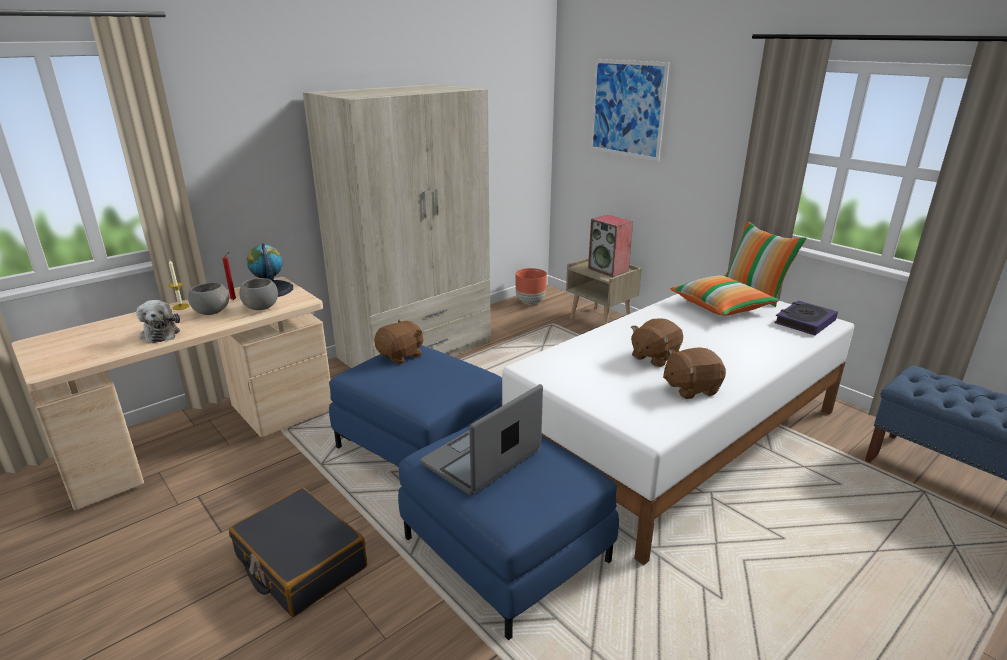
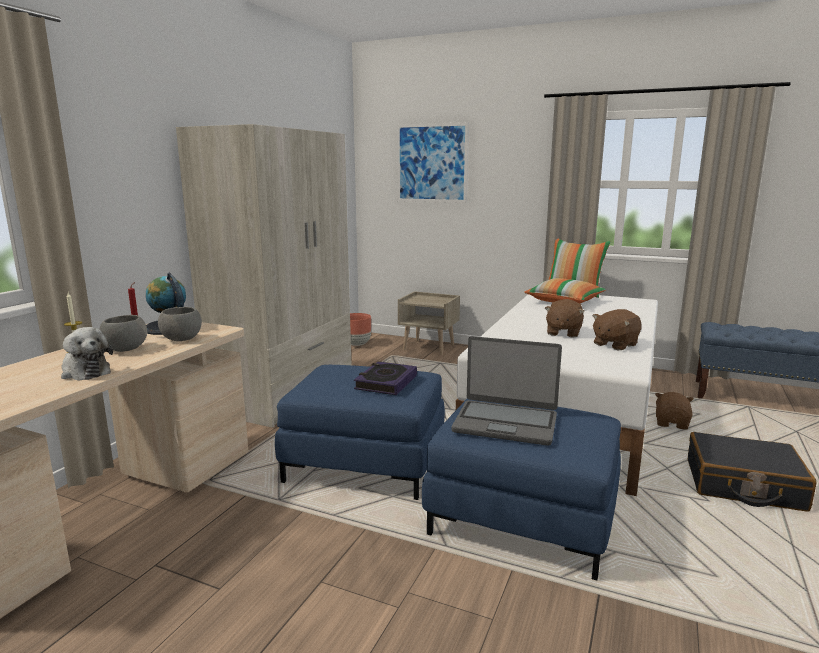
camera: 25 degrees left, 10 degrees down
(300, 562) = (341, 587): black suitcase -> black suitcase (743, 485)
(401, 356) = (334, 372): brown plush toy -> brown plush toy (672, 423)
(482, 458) = (505, 423): laptop -> laptop turned 90 degrees counterclockwise
(609, 270) = (434, 300): speaker -> none
(804, 322) = (628, 302): book -> book (386, 382)

